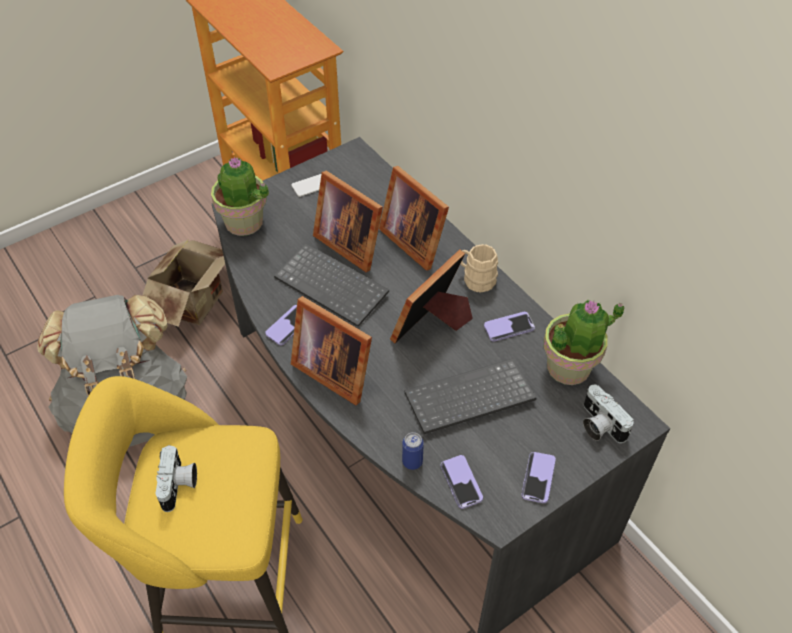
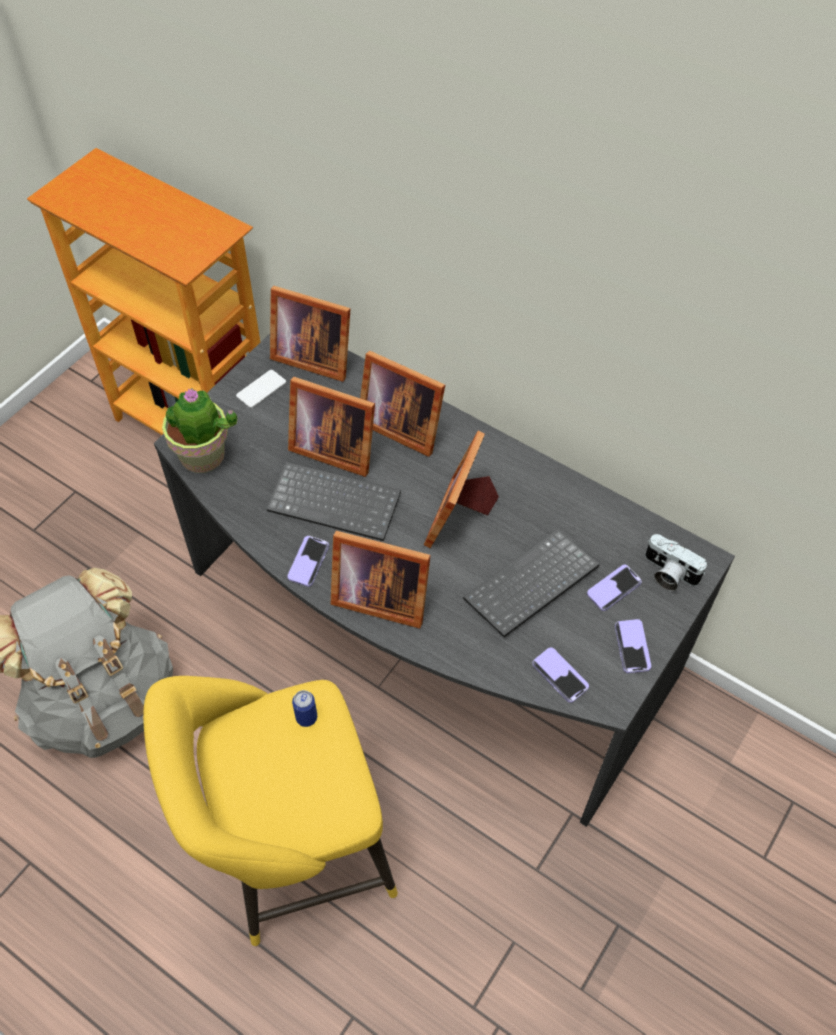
camera: 20 degrees left, 5 degrees up
(179, 485) = (261, 773): camera -> none
(197, 303) = (128, 552): cardboard box -> none
(365, 170) = (311, 356): none -> picture frame
(412, 462) = (503, 670): can -> can (306, 717)
(475, 279) = (483, 452): beige mug -> none
(509, 327) = (539, 496): phone -> phone (613, 588)
(569, 367) = (616, 521): potted plant -> none

